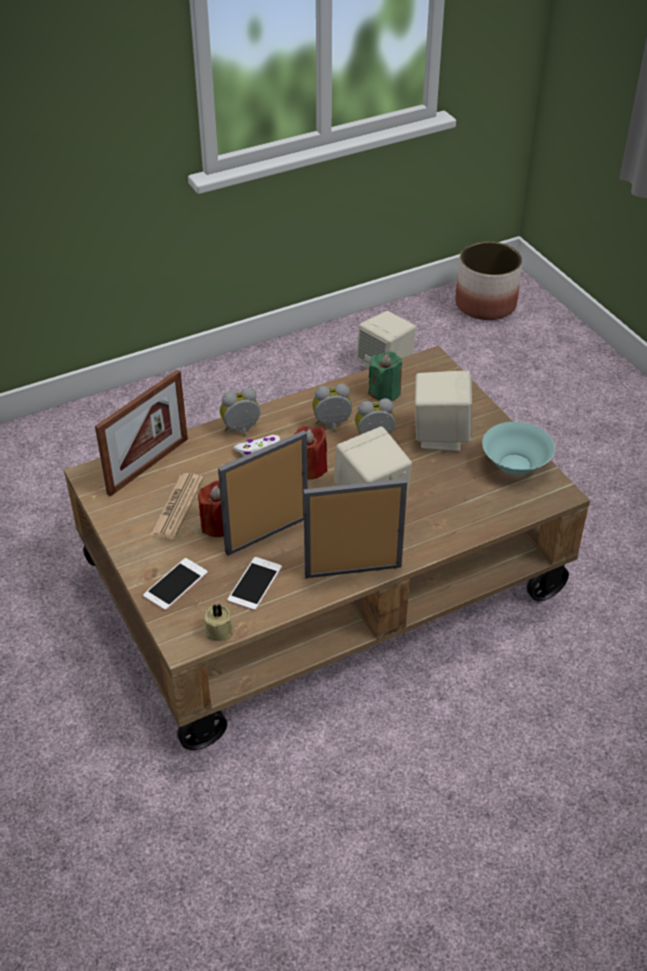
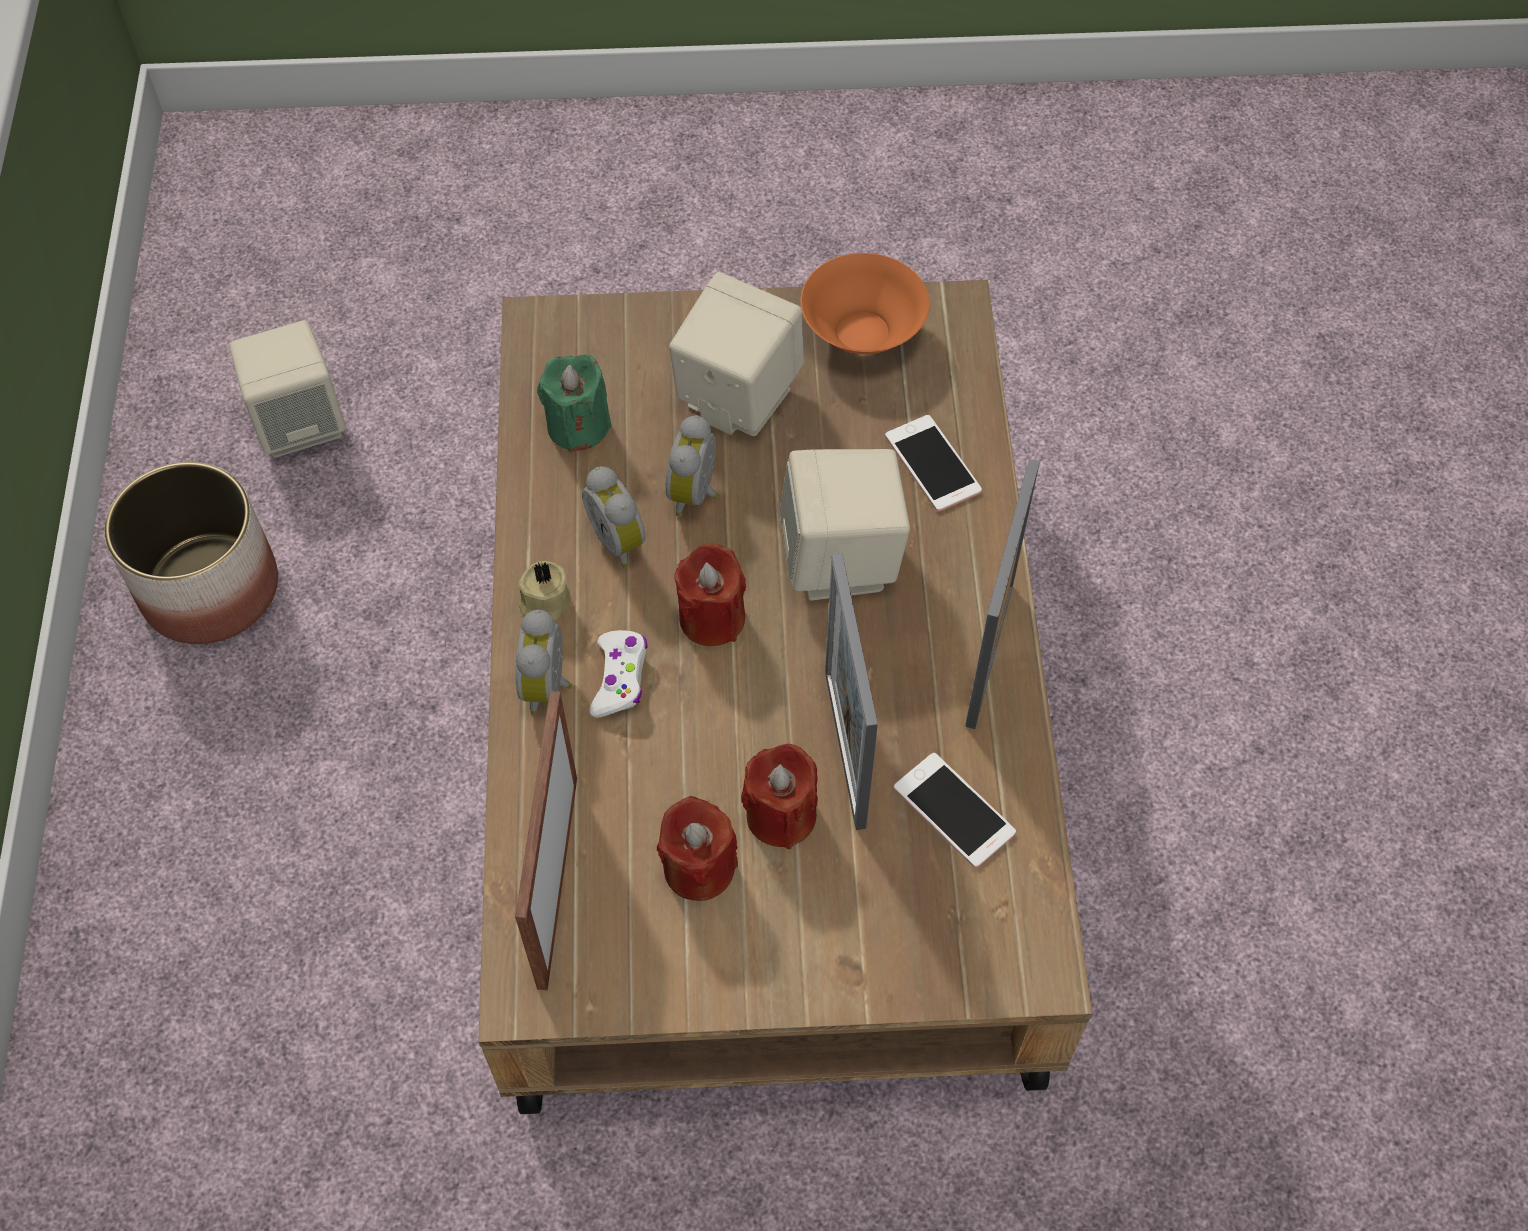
camera: 65 degrees left, 15 degrees up
(148, 466) = (557, 880): picture frame -> picture frame turned 150 degrees counterclockwise
(175, 585) = (897, 938): phone -> phone (932, 464)
(177, 507) = (698, 868): newspaper -> red candle
(218, 630) = (1034, 906): beige candle -> beige candle (544, 602)
(332, 426) = (621, 540): alarm clock -> alarm clock turned 45 degrees counterclockwise
(485, 304) = (243, 207): planter -> planter (210, 589)
(515, 464) = (861, 331): turquoise bowl -> orange bowl

